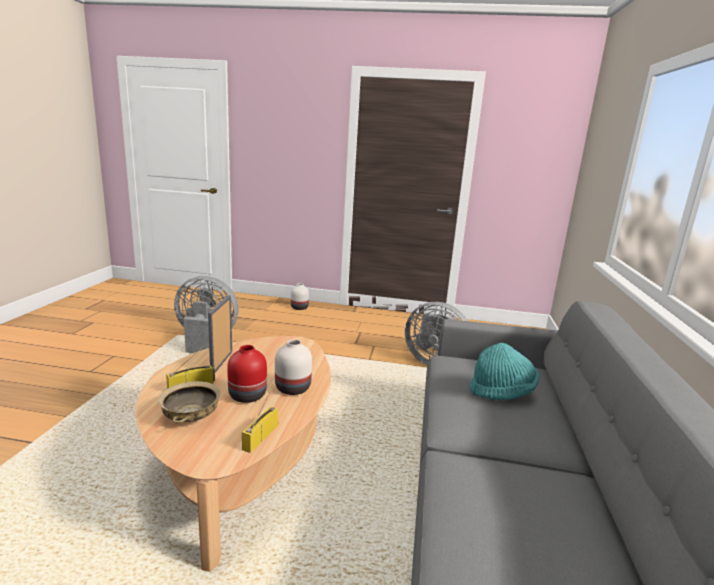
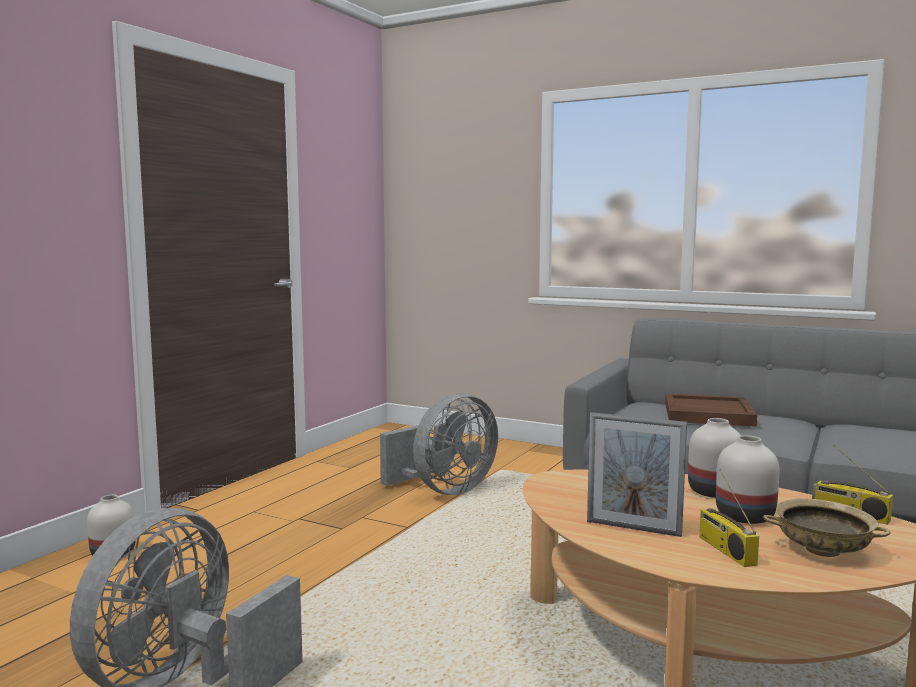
camera: 70 degrees left, 10 degrees down
(248, 395) = (743, 516): red vase -> white vase
(502, 391) = (707, 414): turquoise hat -> brown tray

